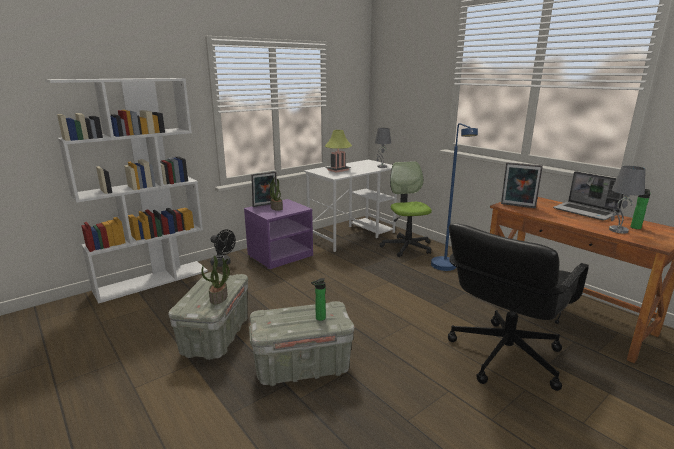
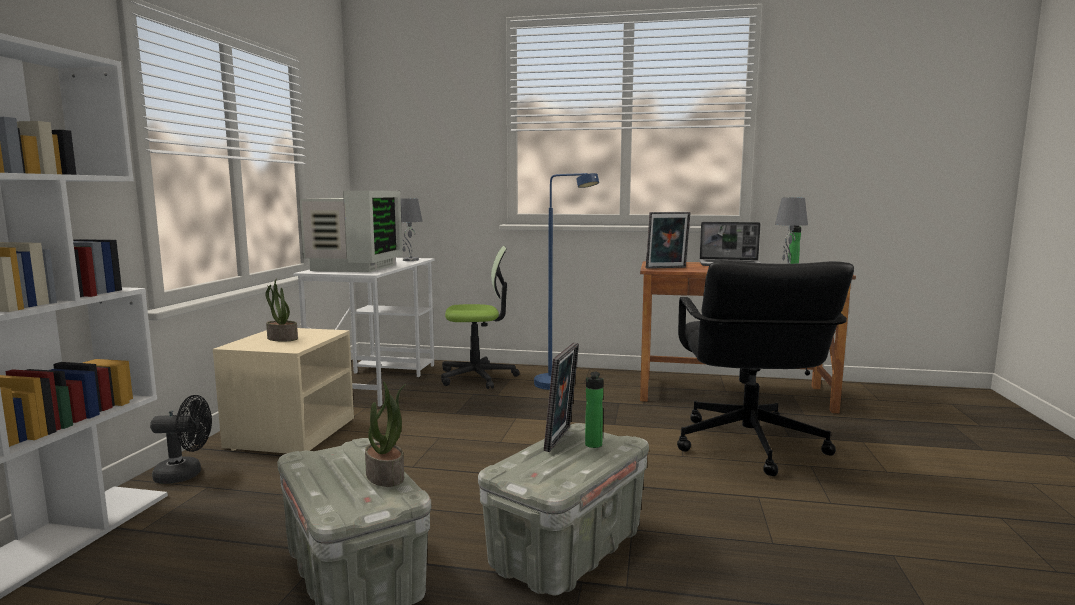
camera: 40 degrees left, 10 degrees down
(265, 205) = (250, 339): picture frame -> picture frame (561, 439)
(280, 255) = (291, 433): purple nightstand -> beige nightstand
(338, 170) = (353, 267): table lamp -> monitor
(407, 247) = (477, 377): office chair -> office chair turned 135 degrees clockwise

